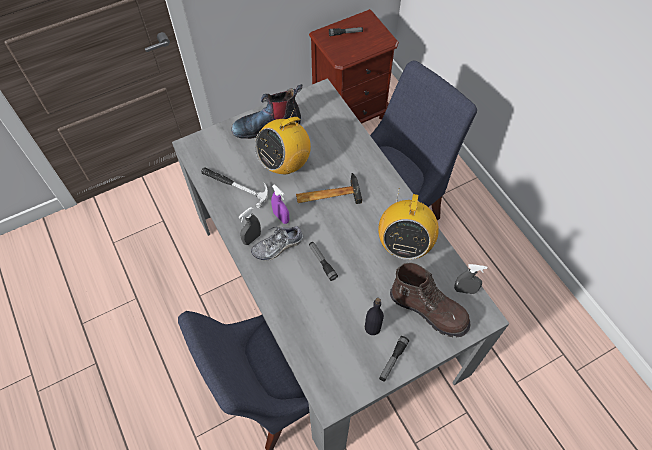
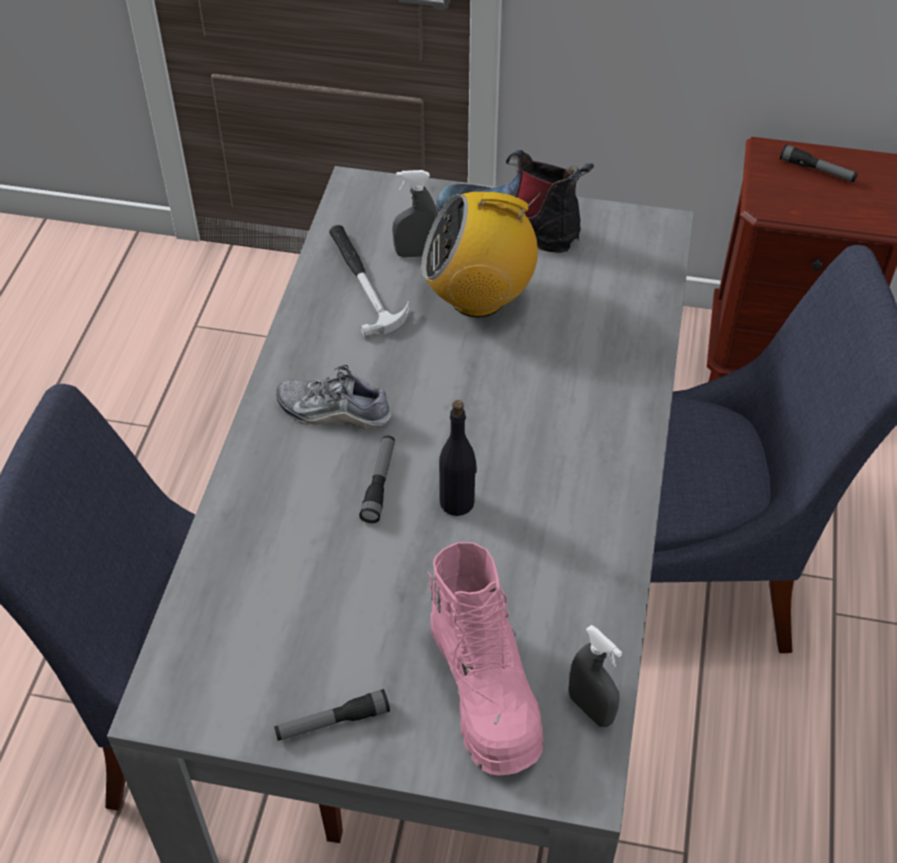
camera: 40 degrees right, 10 degrees down
(252, 238) = (306, 374): grey spray bottle -> grey spray bottle (416, 254)
(281, 217) = (386, 372): purple spray bottle -> none
(327, 194) = (501, 386): hammer -> none
(372, 327) = (355, 643): black bottle -> black bottle (457, 502)
(404, 244) = (555, 553): radio -> none
(429, 309) = (486, 690): brown boot -> pink boot

